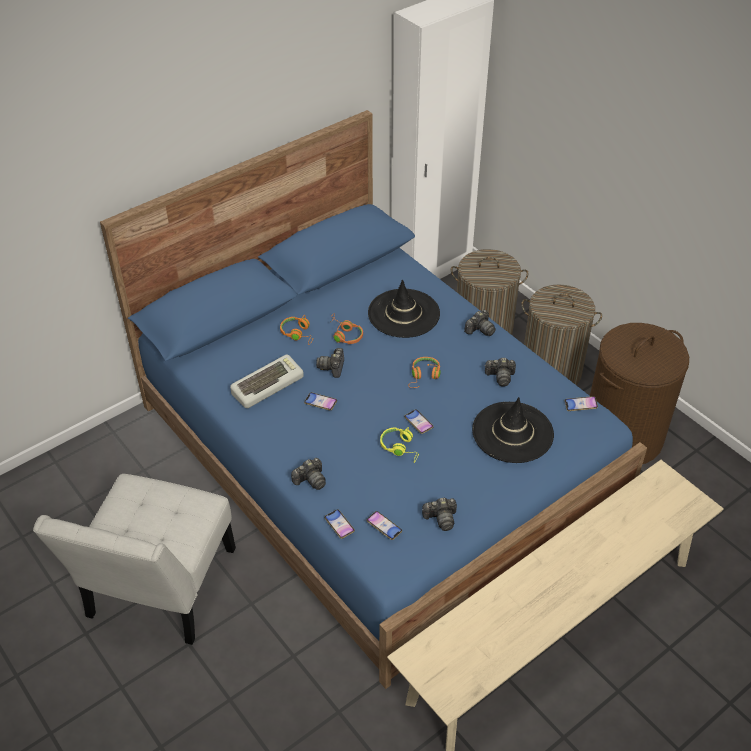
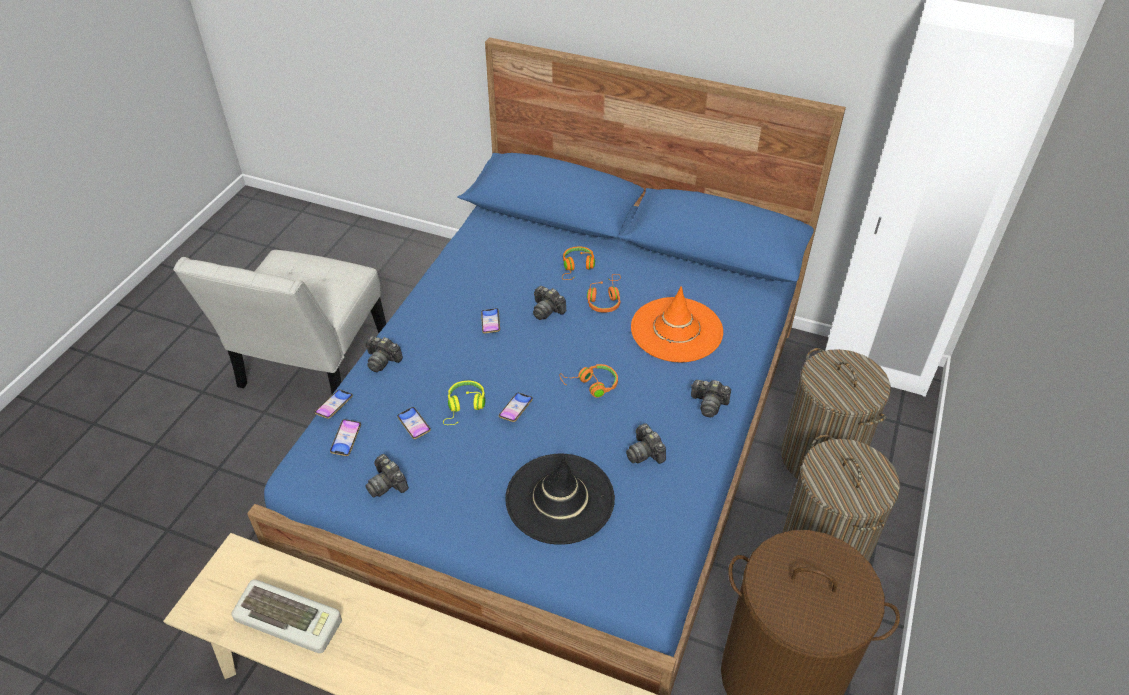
camera: 60 degrees right, 0 degrees up
(158, 590) = (309, 365): white chair -> white chair turned 60 degrees counterclockwise
(267, 384) = (490, 277): keyboard -> keyboard (291, 618)
(332, 367) = (547, 310): camera -> camera turned 120 degrees counterclockwise
(403, 314) = (676, 330): black hat -> orange hat
(580, 405) = (659, 552): phone -> phone (414, 425)

